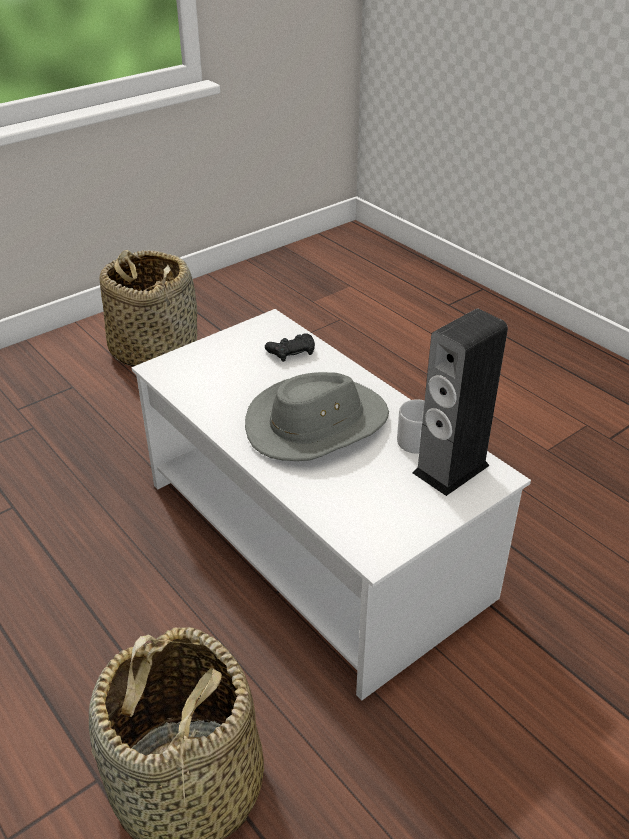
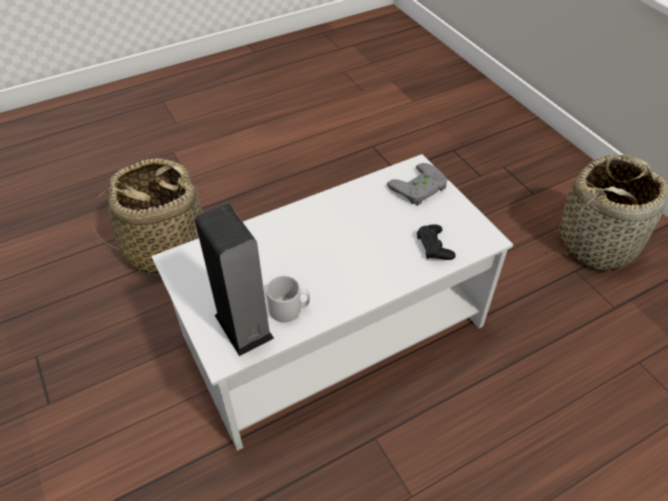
camera: 100 degrees right, 10 degrees up
(200, 364) = (420, 189): none -> grey game controller
(316, 424) = (325, 250): grey hat -> none

